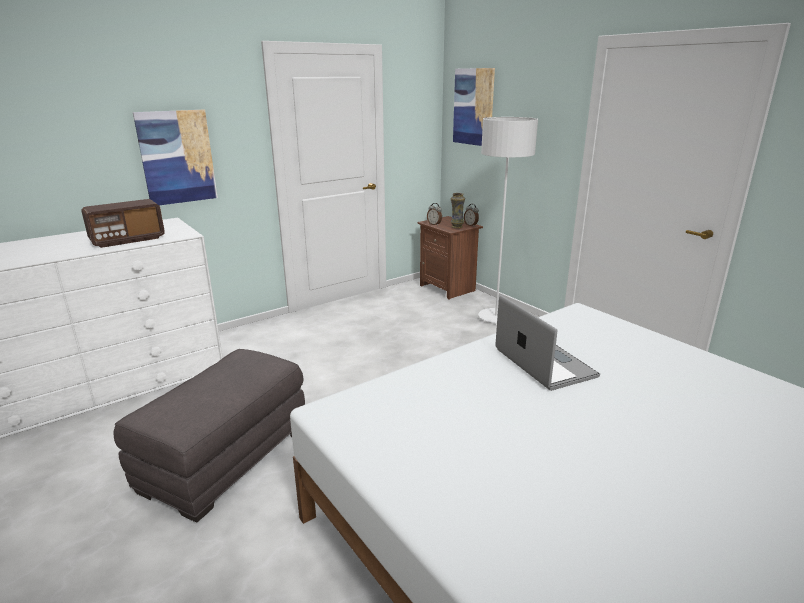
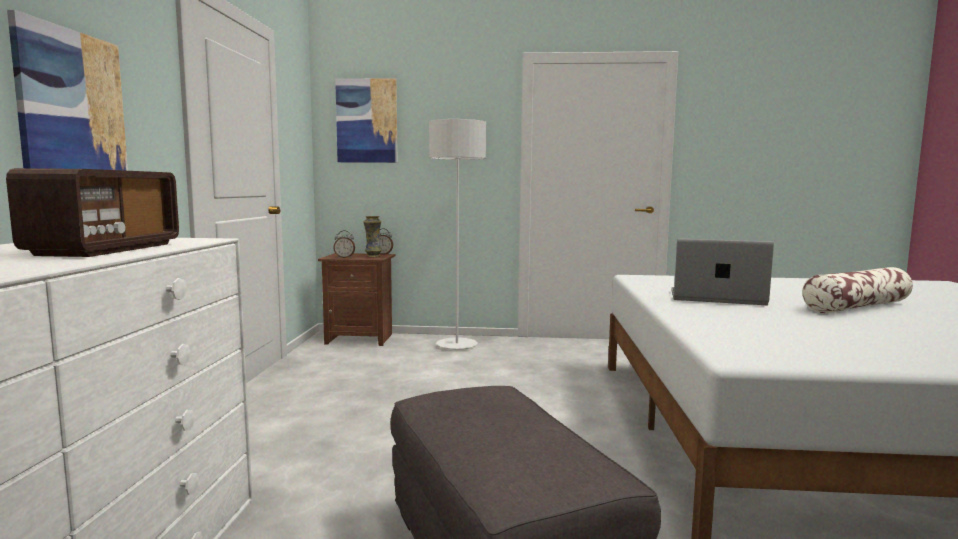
camera: 50 degrees left, 15 degrees down
(639, 436) = (856, 306): none -> pillow

